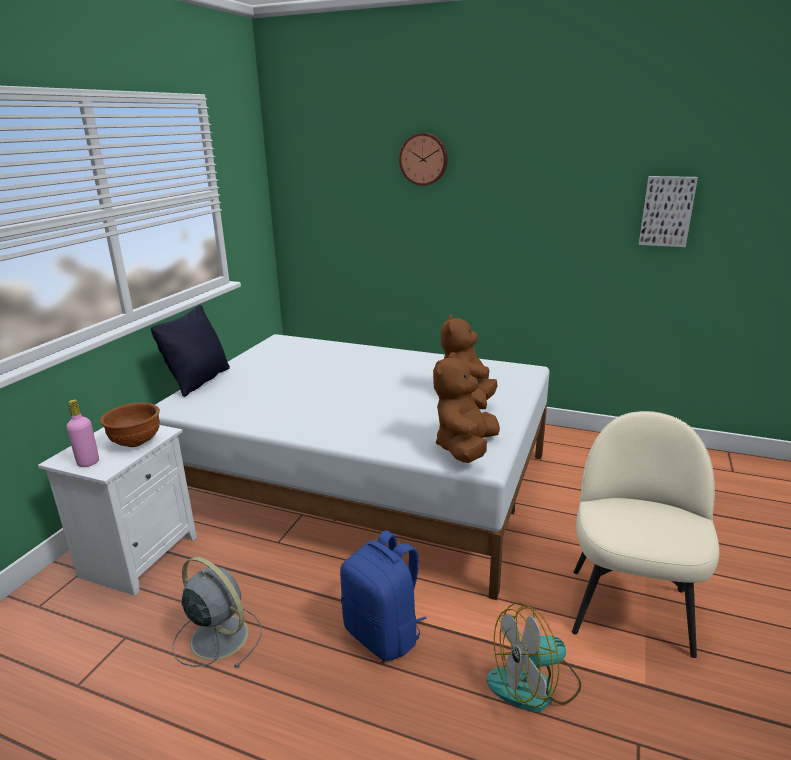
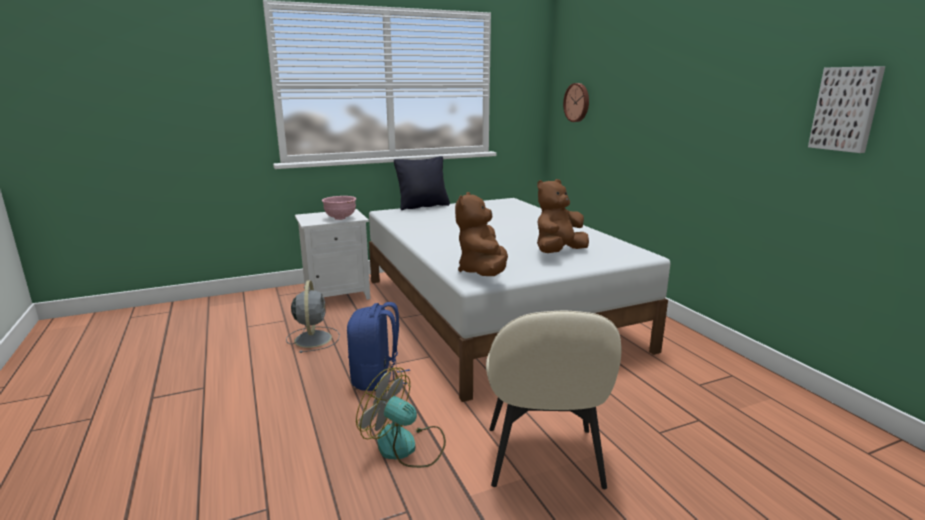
camera: 45 degrees right, 5 degrees down
(88, 462) = (310, 219): pink bottle -> none
(136, 442) = (340, 218): brown bowl -> pink bowl
(424, 159) = (641, 59): wall clock -> wall clock (577, 102)
(465, 448) = (483, 272): brown plush toy -> brown plush toy turned 60 degrees counterclockwise
(629, 607) = (544, 459): beige chair -> beige chair turned 120 degrees clockwise

